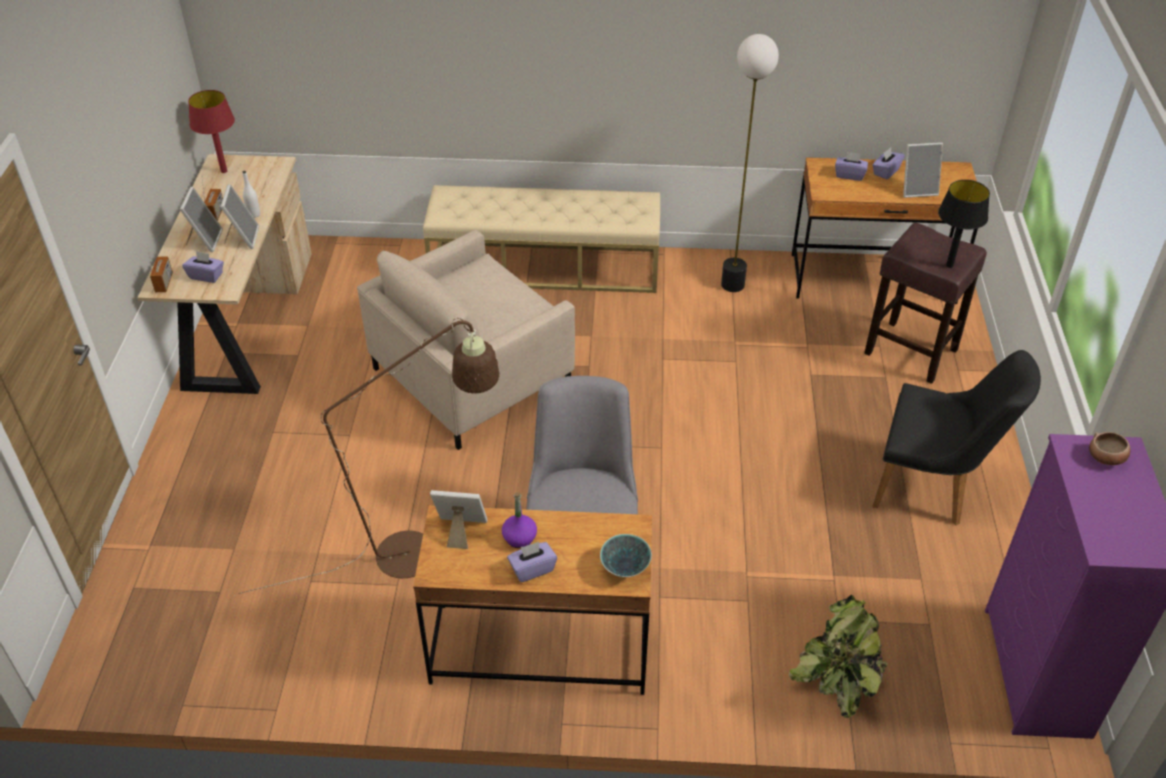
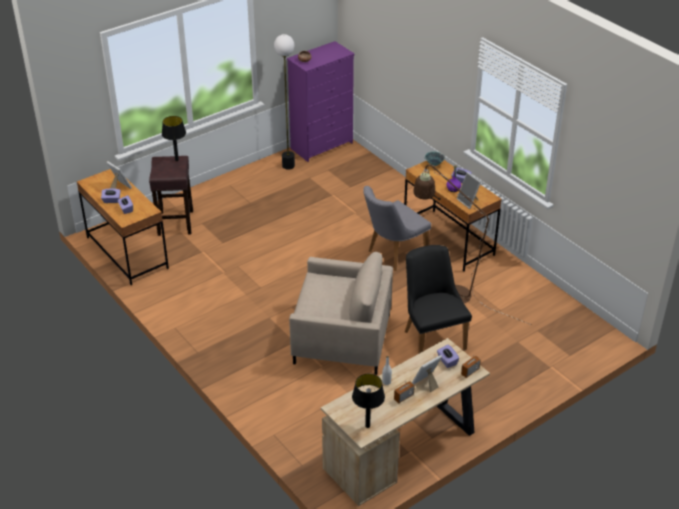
camera: 130 degrees left, 5 degrees down
(223, 171) = (367, 426): red table lamp -> black table lamp
(242, 237) = (407, 371): picture frame -> none
(545, 266) = (231, 364): beige bench -> none
(733, 285) = (178, 292): floor lamp -> floor lamp (288, 165)
(839, 675) = (373, 178): potted plant -> none
(933, 488) = (258, 190): black chair -> black chair (431, 336)

